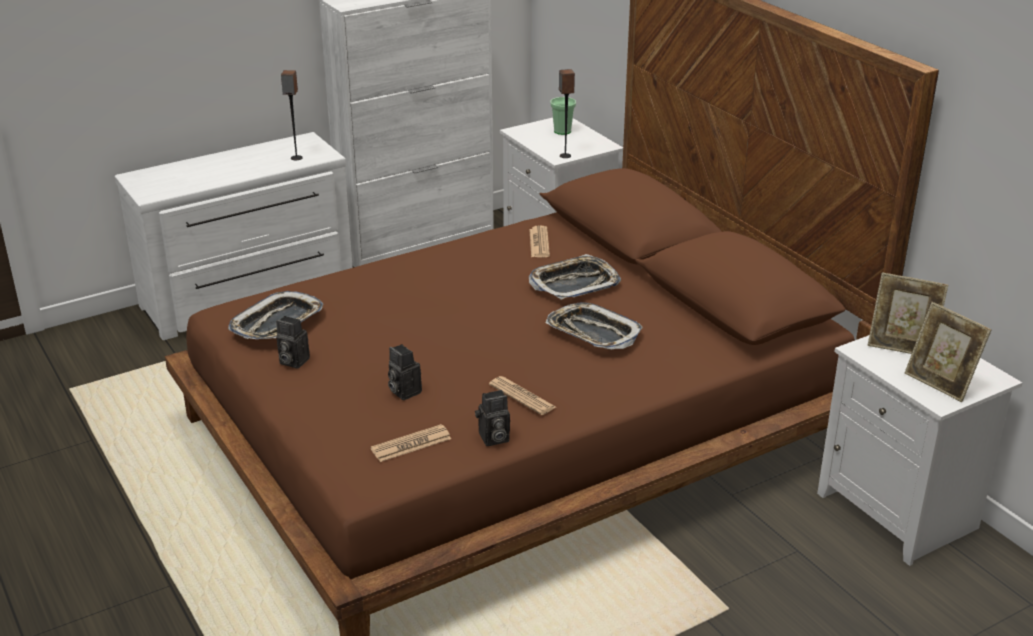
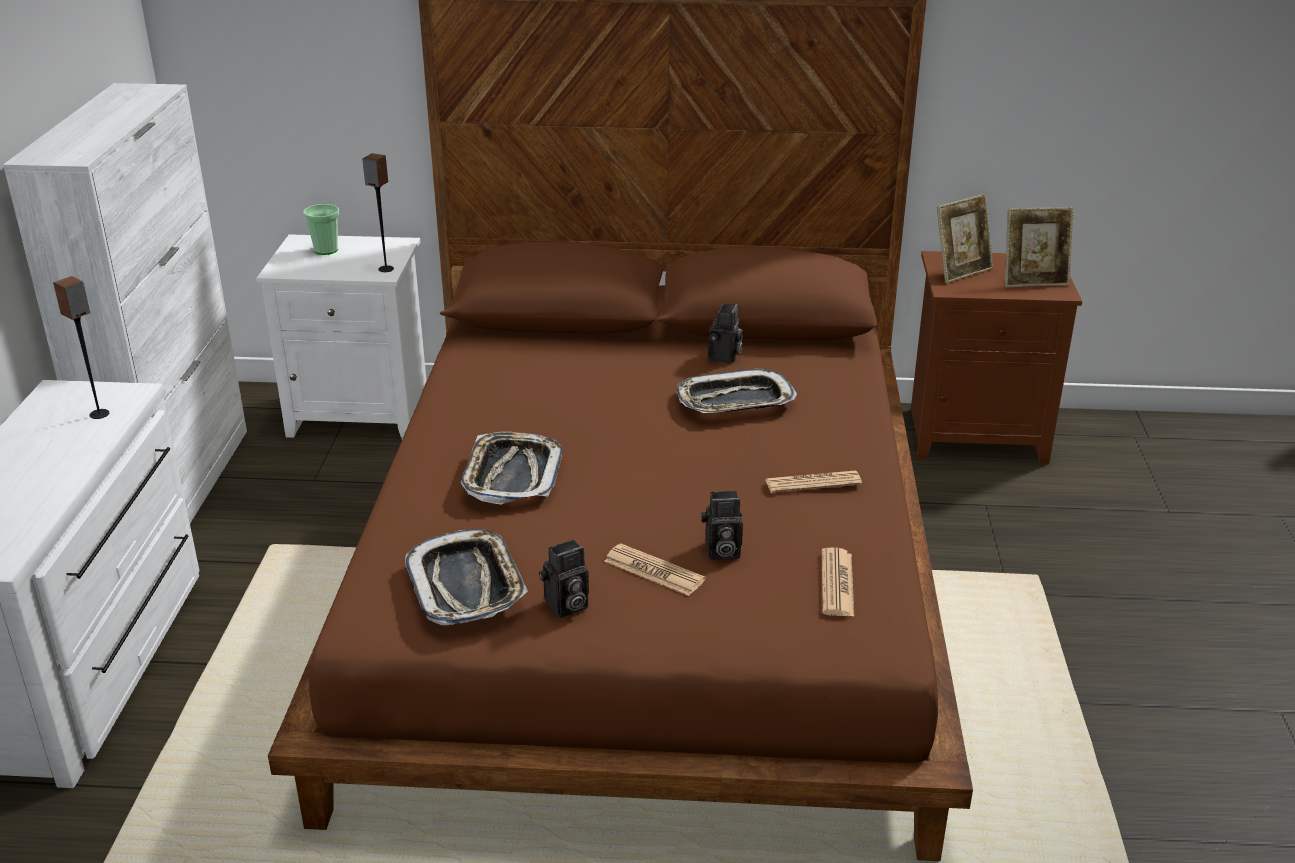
camera: 55 degrees left, 0 degrees up
(493, 439) = (874, 529): camera -> camera (725, 358)
(539, 243) = (510, 362): newspaper -> newspaper (654, 571)
(574, 283) = (623, 375): tray -> tray (512, 475)
(901, 512) = (978, 434): white nightstand -> brown nightstand

